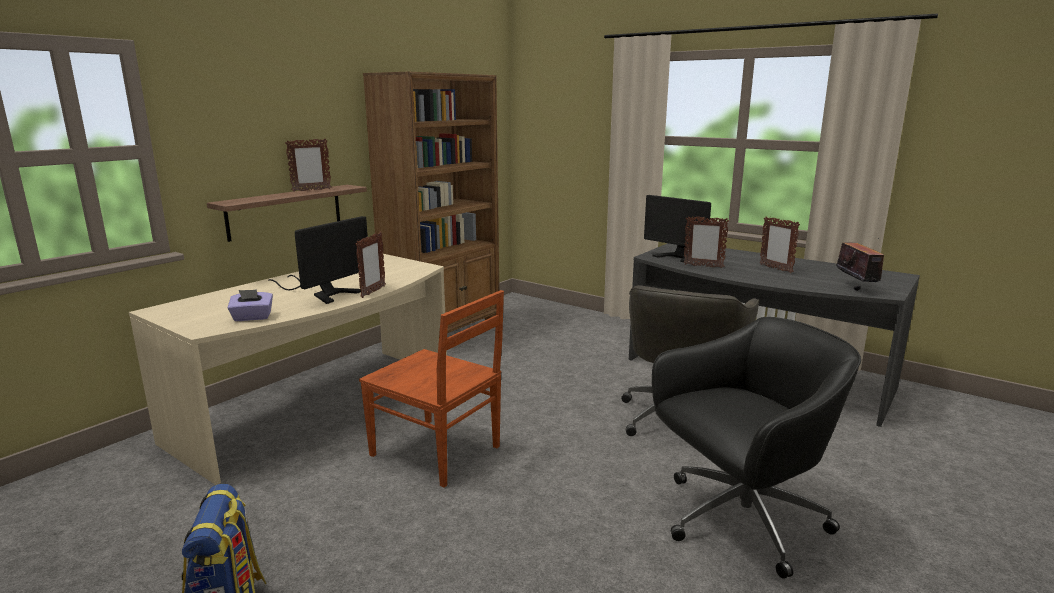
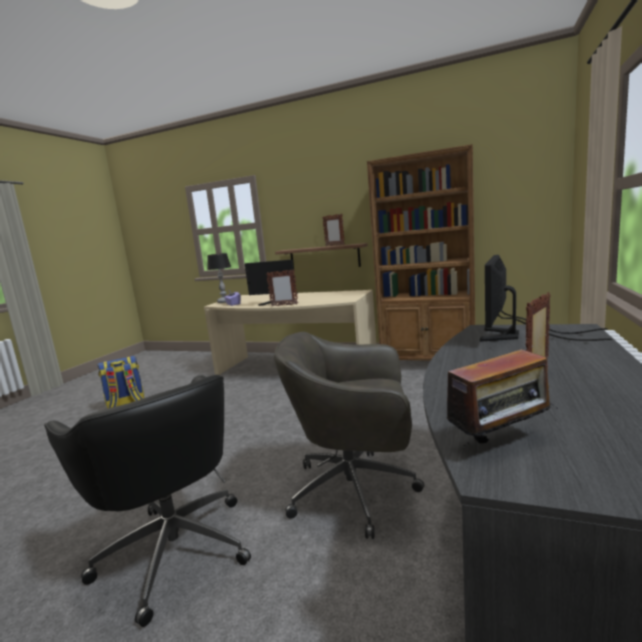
camera: 75 degrees right, 5 degrees down
(193, 323) = (224, 302): none -> table lamp
(437, 452) = (255, 407): brown chair -> none
(703, 266) = (476, 348): picture frame -> none

